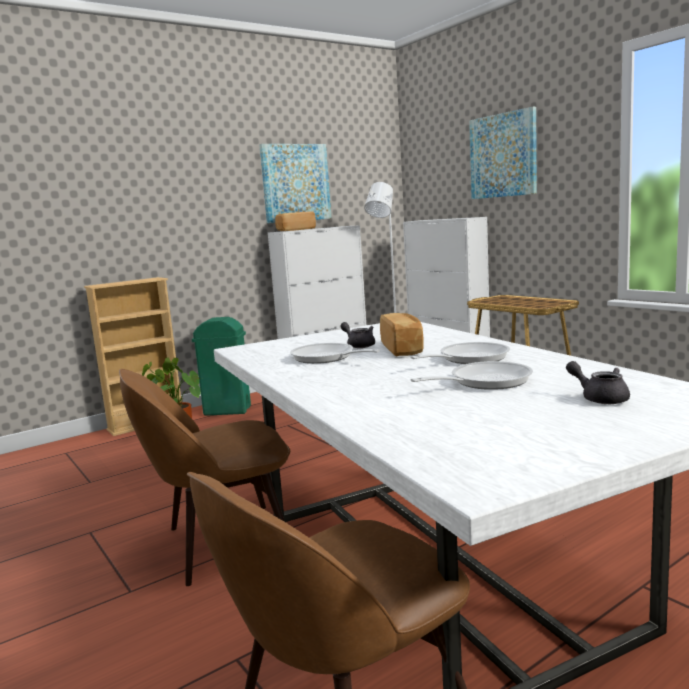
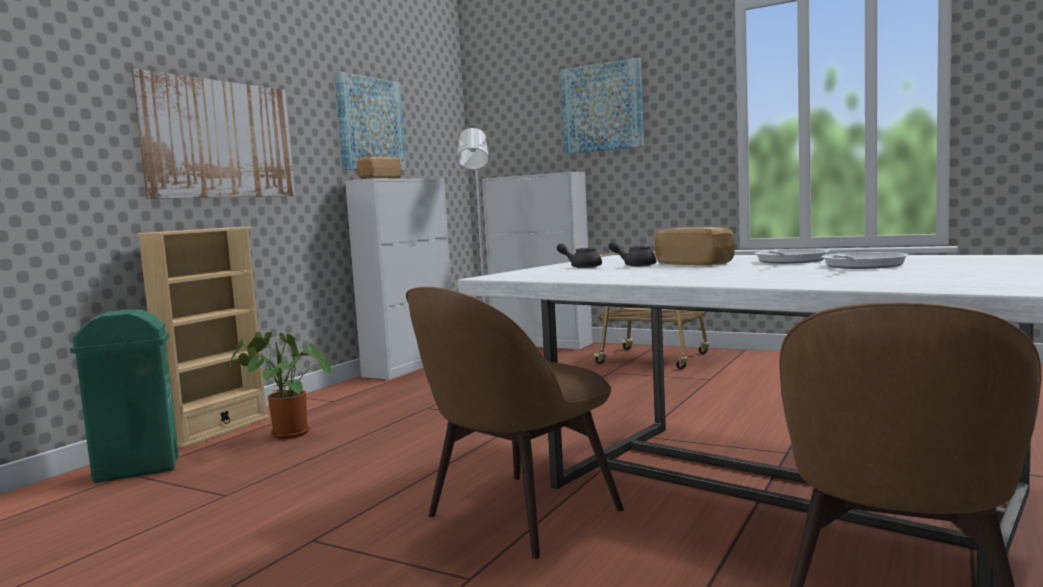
camera: 25 degrees left, 5 degrees down
(153, 211) = (219, 139): none -> picture
(227, 411) = (320, 405): green trash can -> green trash can (136, 470)
(326, 358) = (635, 271): frying pan -> none
(600, 398) = (993, 263): grey teapot -> grey teapot (582, 267)

